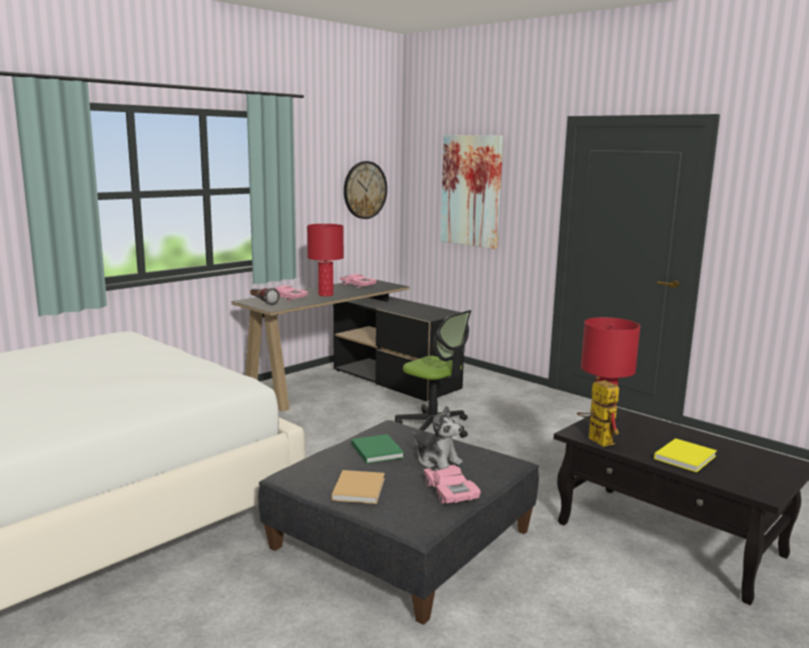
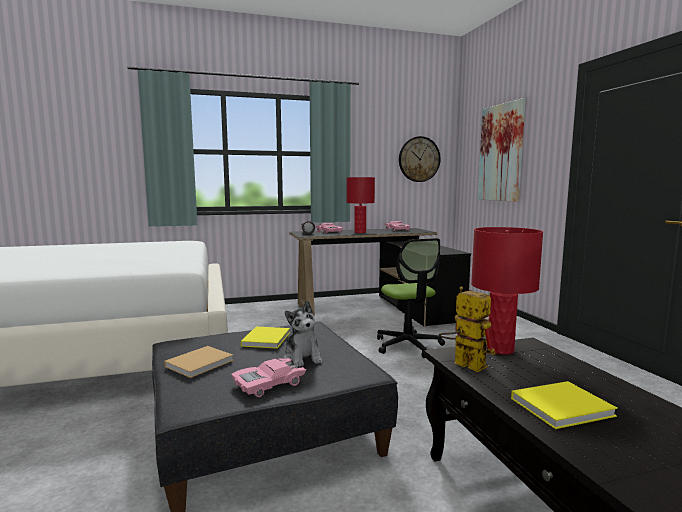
camera: 30 degrees right, 5 degrees down
(376, 450) = (266, 339): green book -> yellow book
(450, 491) = (269, 384): pink toy car -> pink toy car turned 45 degrees clockwise
(595, 439) = (463, 364): toy robot -> toy robot turned 45 degrees counterclockwise

